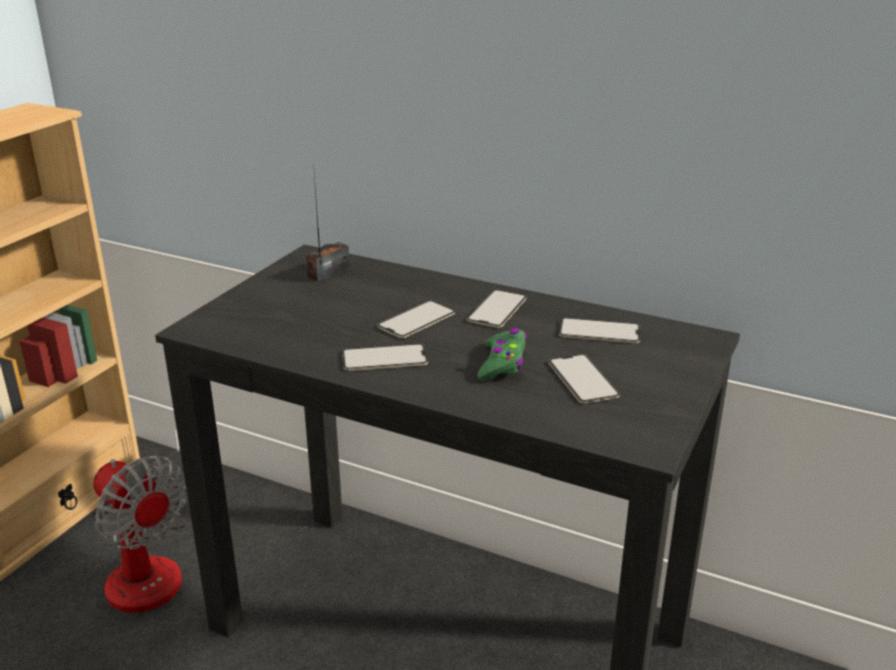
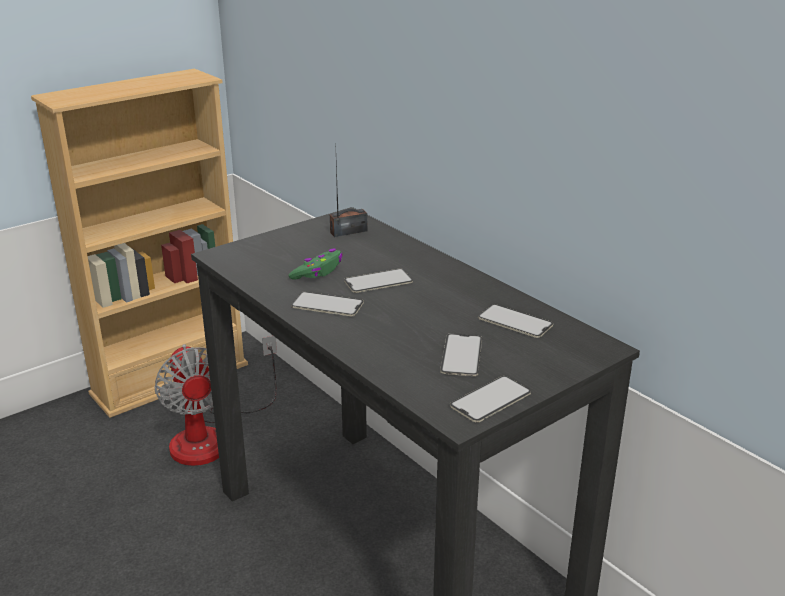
camera: 25 degrees right, 0 degrees up
(497, 309) = (449, 286): phone -> phone (490, 399)
(502, 363) = (411, 328): green game controller -> green game controller (318, 272)

